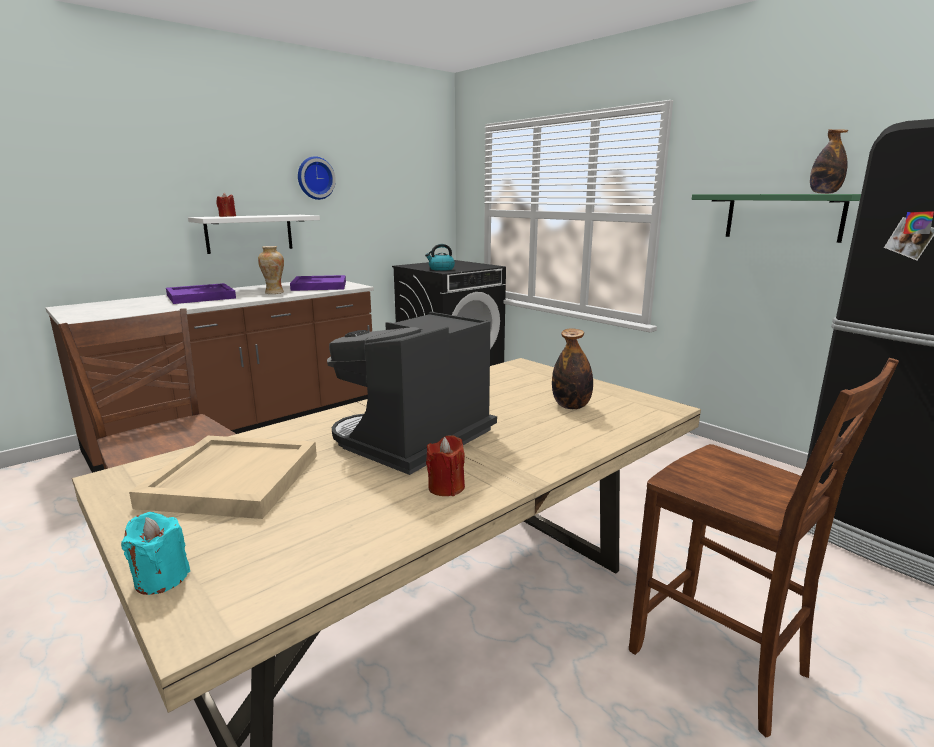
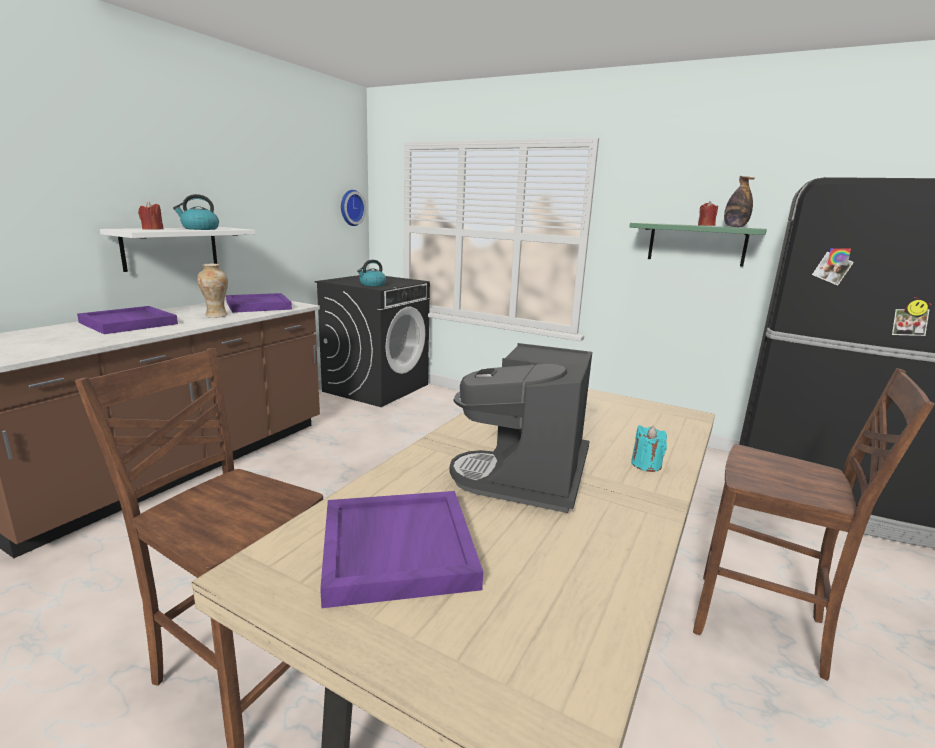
camera: 20 degrees left, 0 degrees up
(161, 578) = (458, 690): turquoise candle -> turquoise candle (646, 465)
(232, 479) = (396, 548): beige tray -> purple tray
(269, 215) = (199, 229): none -> kettle
(315, 178) = (239, 188): wall clock -> wall clock (350, 207)
(446, 487) = (612, 521): red candle -> red candle (706, 225)
(571, 406) = (619, 421): bottle -> none

